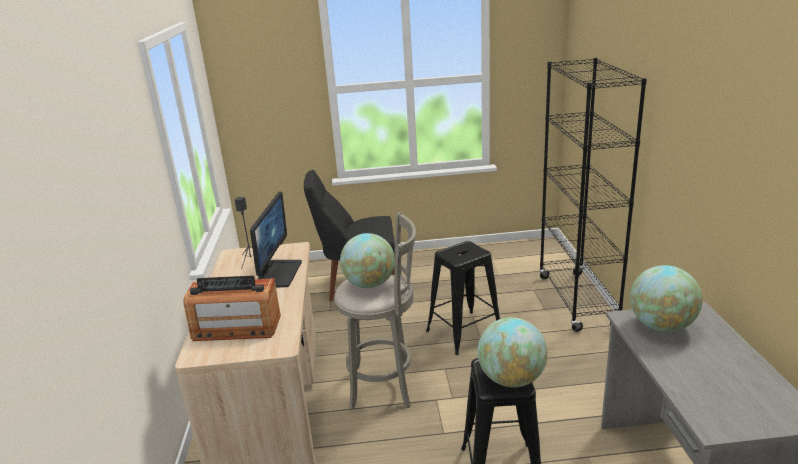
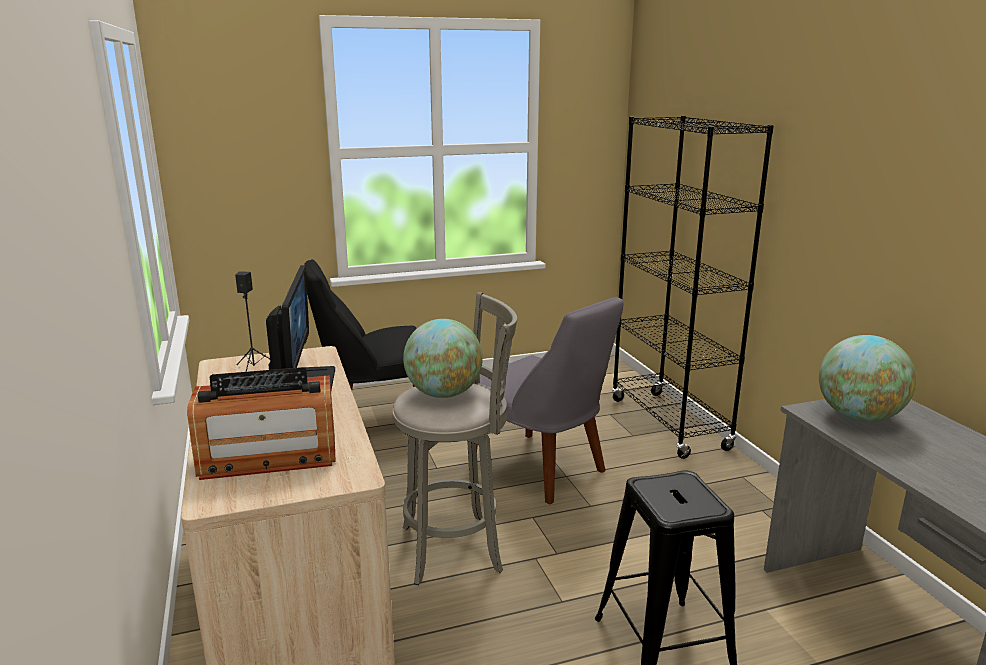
camera: 15 degrees left, 5 degrees down
(464, 332) = (542, 470): black stool -> grey chair
(511, 379) = (694, 499): globe -> none

